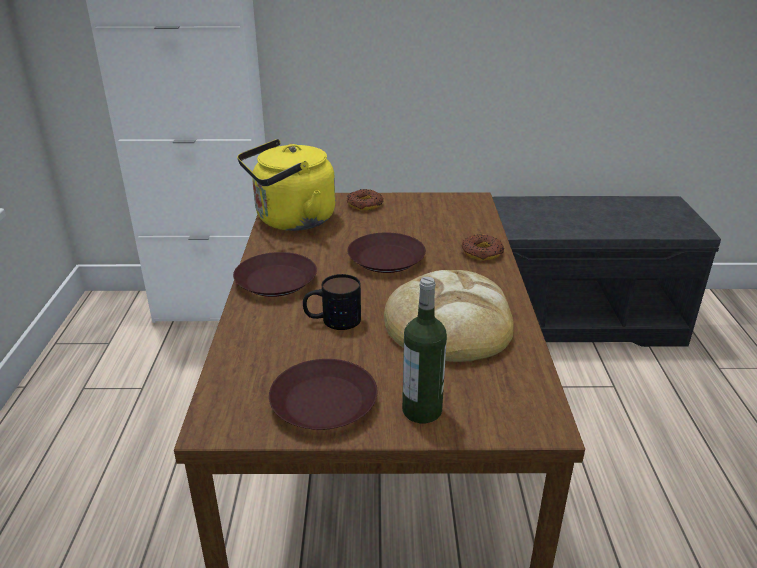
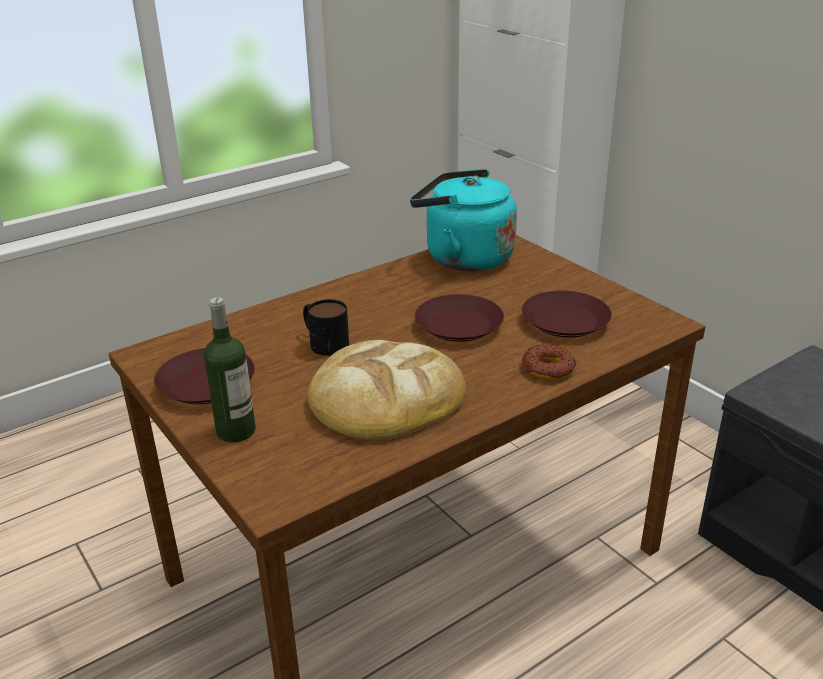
camera: 55 degrees right, 0 degrees up
(275, 281) = (353, 294): brown plate -> brown plate (565, 321)
(291, 221) = (463, 258): yellow kettle -> turquoise kettle
(365, 204) = (551, 274): donut -> none

